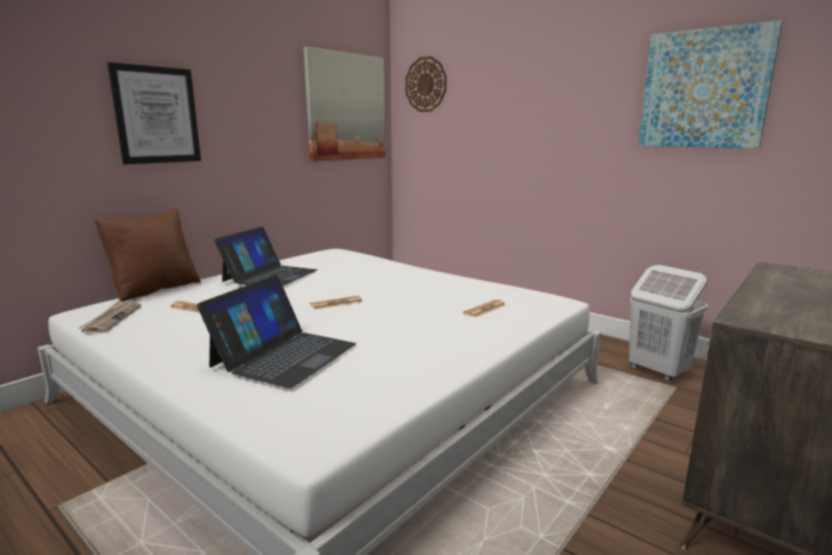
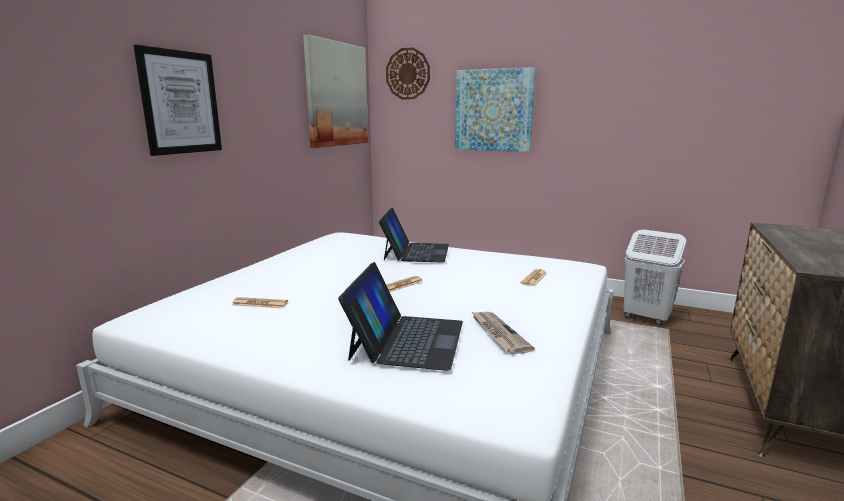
camera: 15 degrees left, 0 degrees up
(112, 319) = (179, 323): newspaper -> newspaper (498, 334)
(155, 290) = (193, 288): brown pillow -> none
(270, 275) = (306, 263): laptop -> laptop (416, 252)
(704, 89) = (669, 84): picture -> picture (493, 110)

